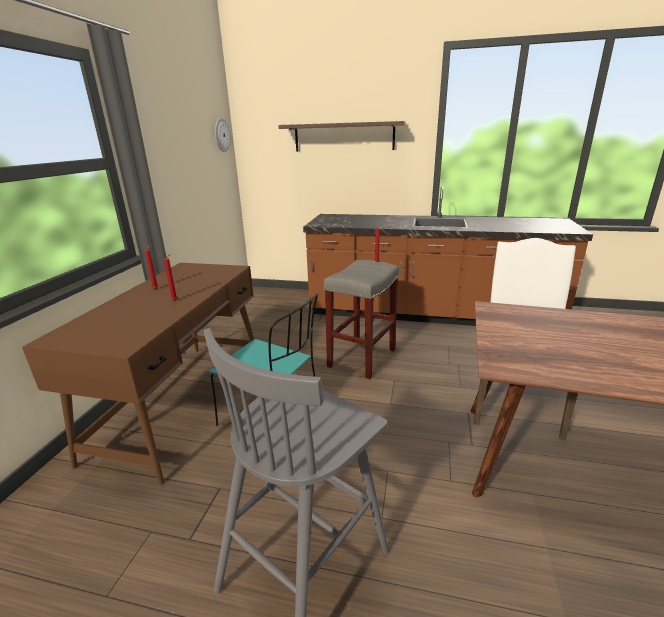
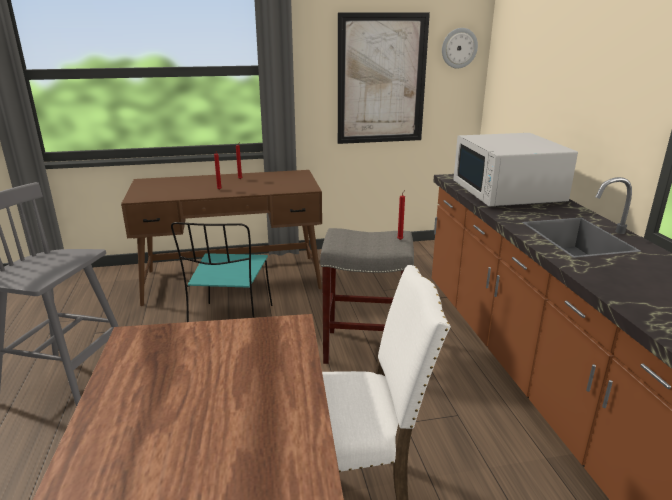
camera: 65 degrees right, 0 degrees up
(190, 166) = (381, 80): none -> picture
(344, 137) = (573, 66): shelf -> none
(360, 220) = (507, 192): none -> white microwave

